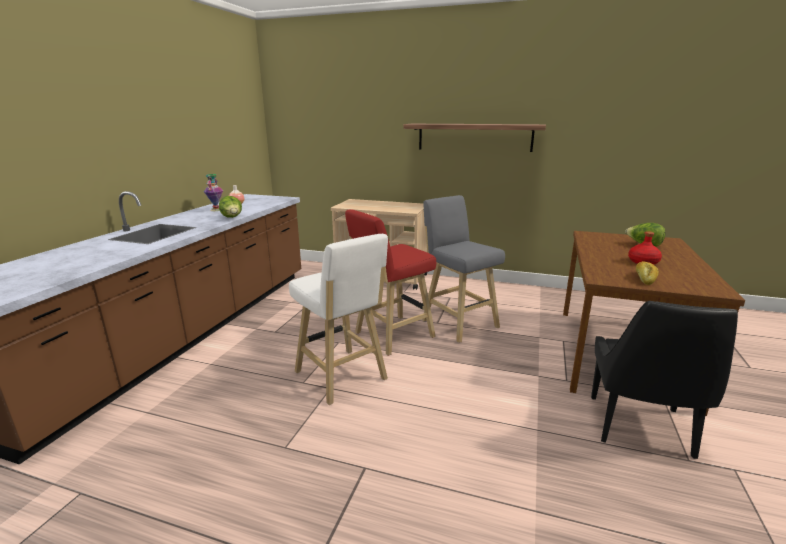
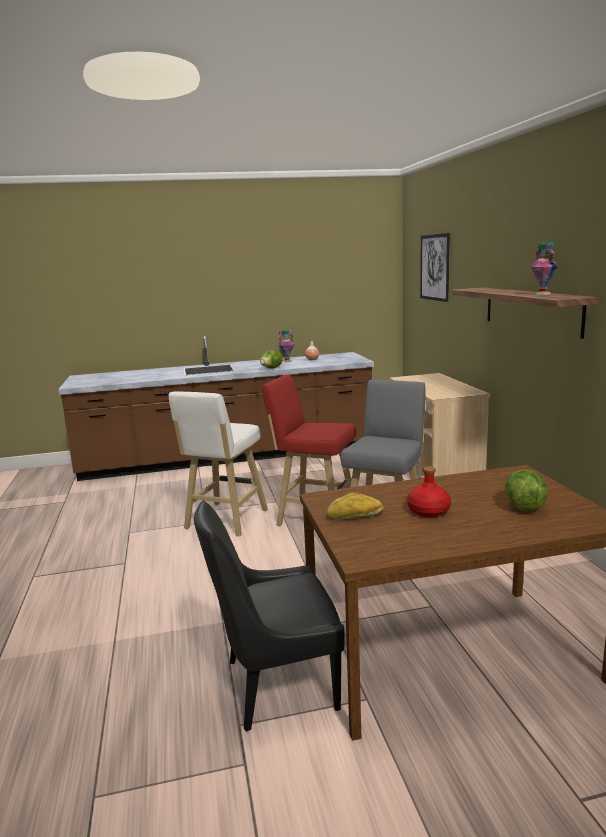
camera: 60 degrees right, 5 degrees down
(330, 109) = (434, 267): none -> picture
(502, 124) = (543, 294): none -> vase

